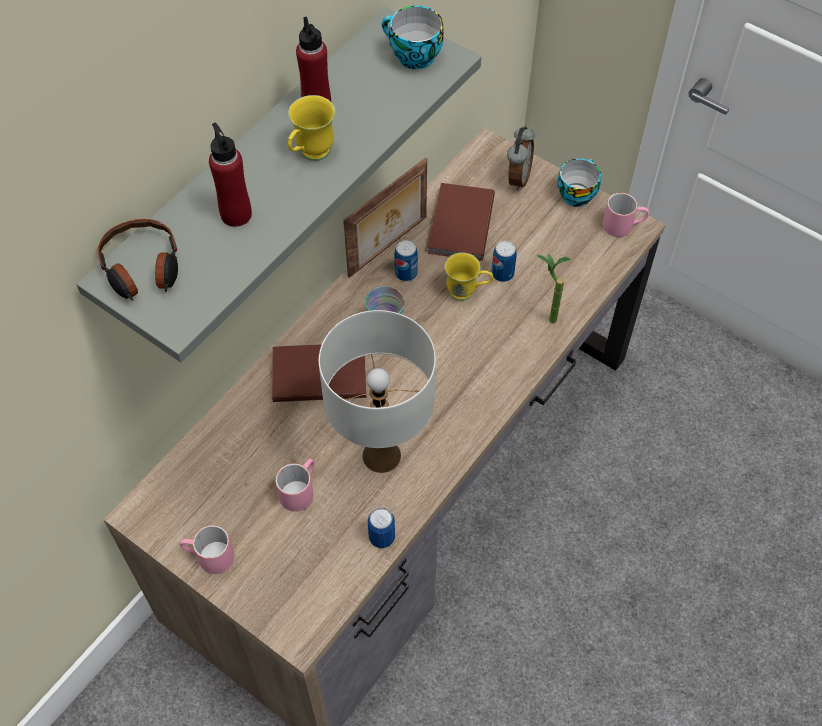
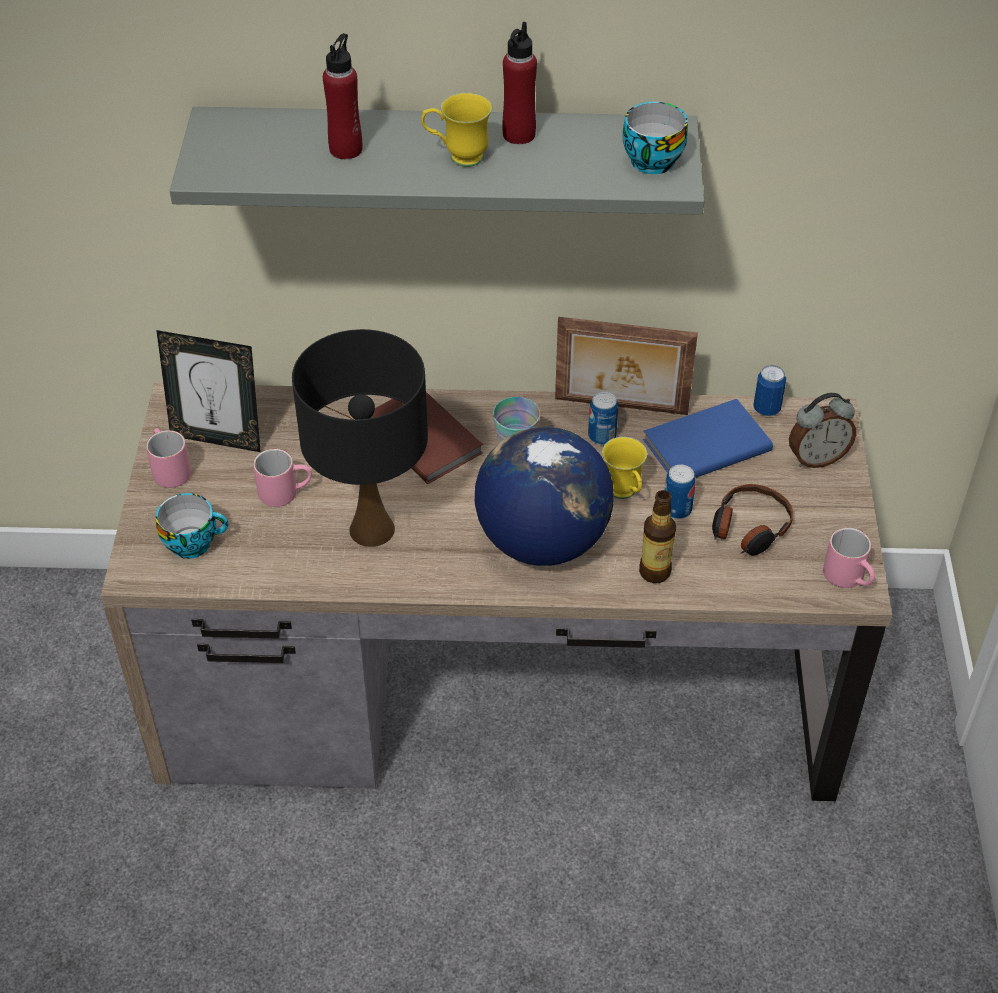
camera: 55 degrees right, 10 degrees down
(142, 269) = (238, 130): headphones -> headphones (749, 528)
(205, 506) = (218, 438): none -> picture frame
(382, 456) = (372, 530): white table lamp -> black table lamp
(382, 537) = (282, 577): can -> can (766, 409)
(458, 225) = (704, 444): brown book -> blue book
(471, 362) = (542, 541): none -> globe
(545, 317) = (655, 572): potted plant -> bottle
(576, 193) = (849, 516): cup -> cup (193, 542)

